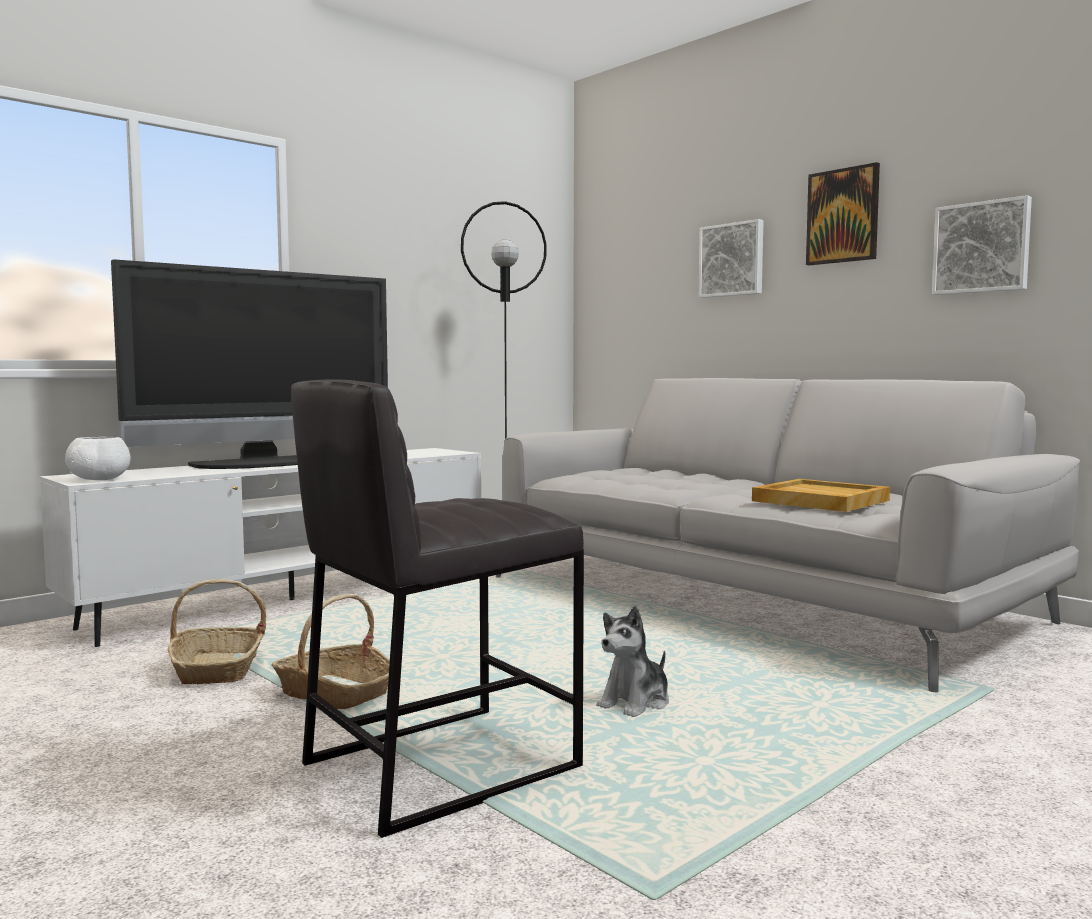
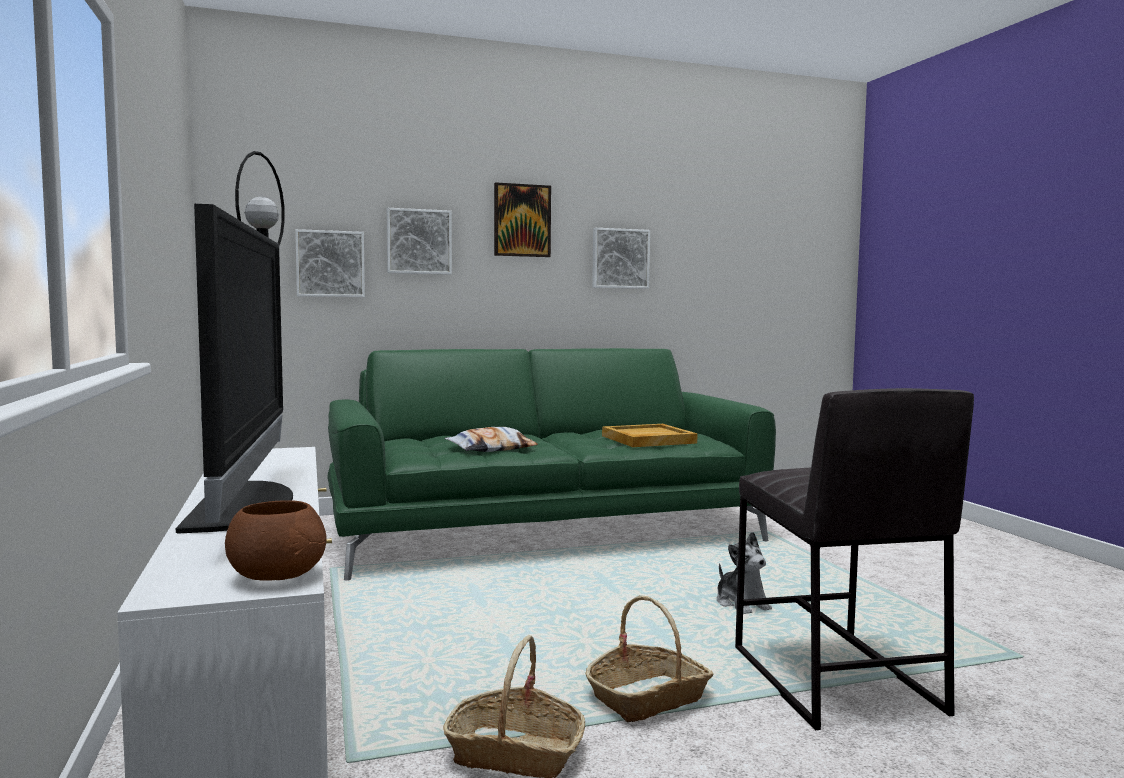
camera: 65 degrees left, 0 degrees up
(100, 479) = (277, 575): white bowl -> brown bowl
(646, 482) = (492, 449): none -> pillow
(658, 293) = (330, 264): none -> picture
(754, 600) = (546, 529): grey sofa -> green sofa

